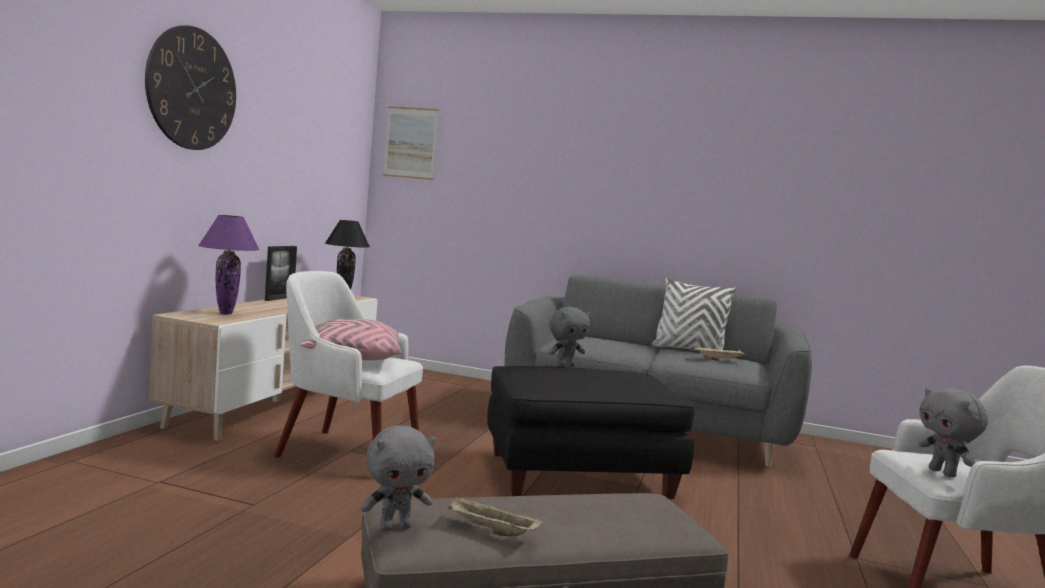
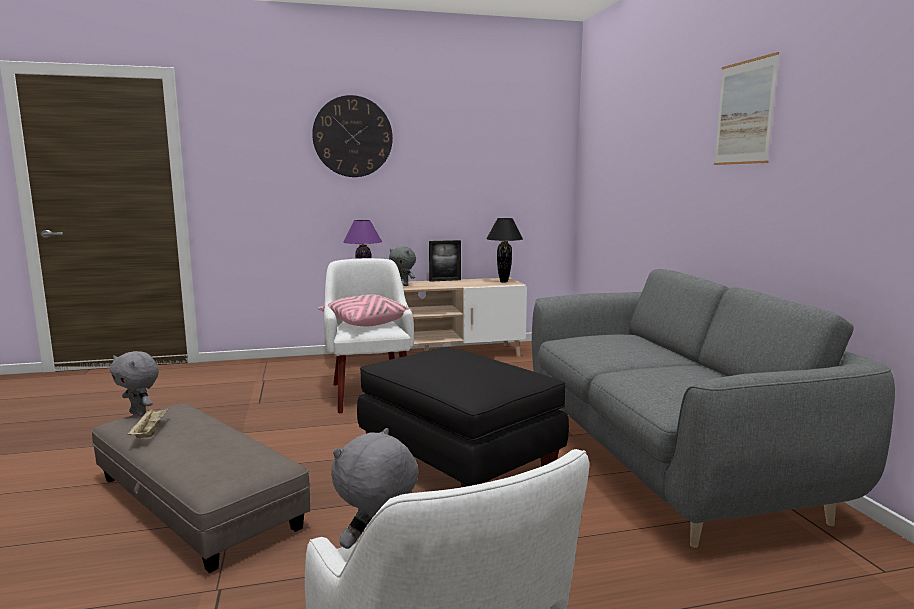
camera: 60 degrees right, 5 degrees up
(410, 143) = (594, 140): picture -> picture (744, 112)
(565, 366) = (478, 355): grey plush toy -> grey plush toy (403, 285)
(688, 350) = (709, 371): white pillow -> none
(719, 360) = (682, 386): beige tray -> none

